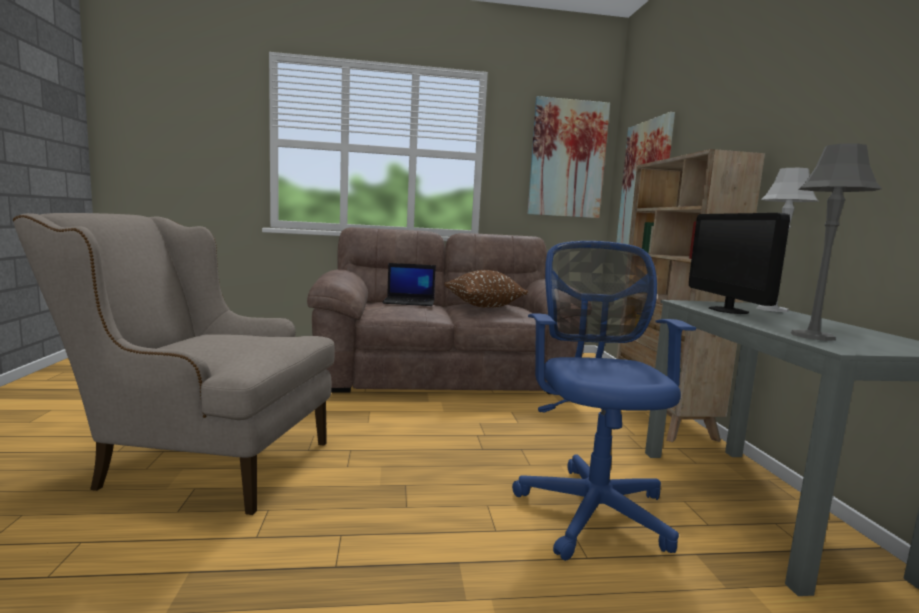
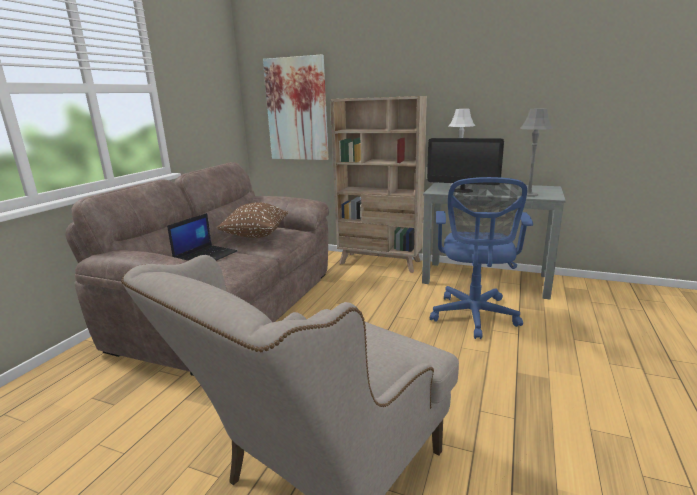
camera: 60 degrees left, 10 degrees up
(567, 159) = (215, 85): picture -> none
(592, 507) = (474, 317): blue office chair -> blue office chair turned 105 degrees counterclockwise

